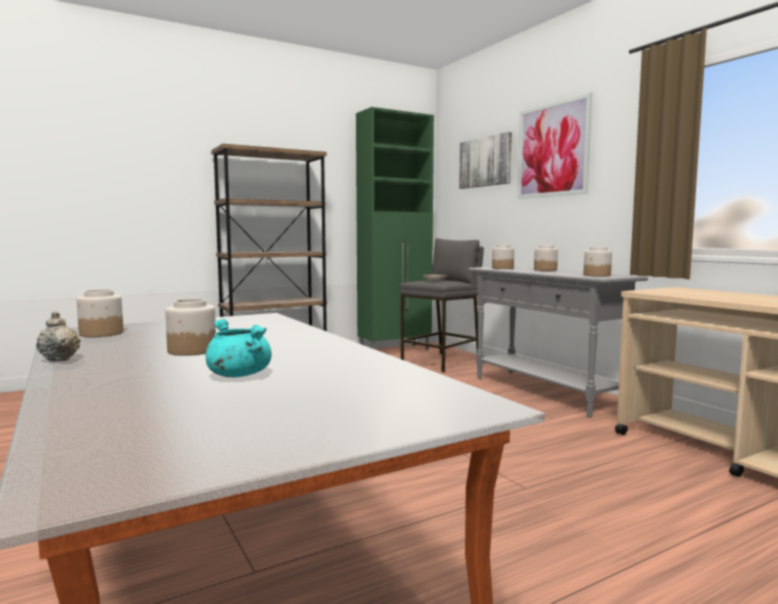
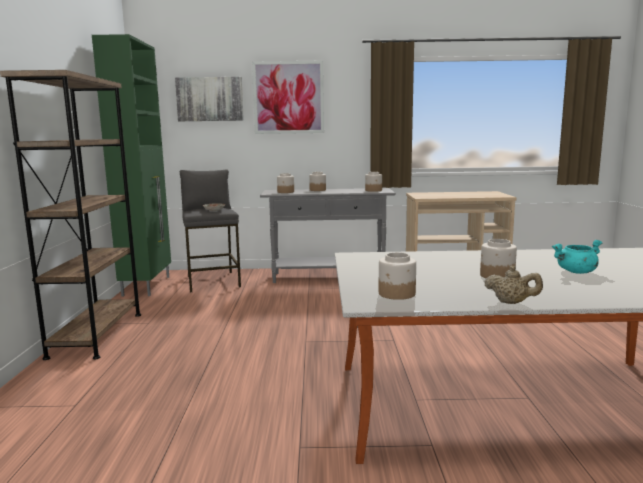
camera: 60 degrees left, 5 degrees up
(59, 359) = (511, 302): beige teapot -> beige teapot turned 150 degrees counterclockwise

